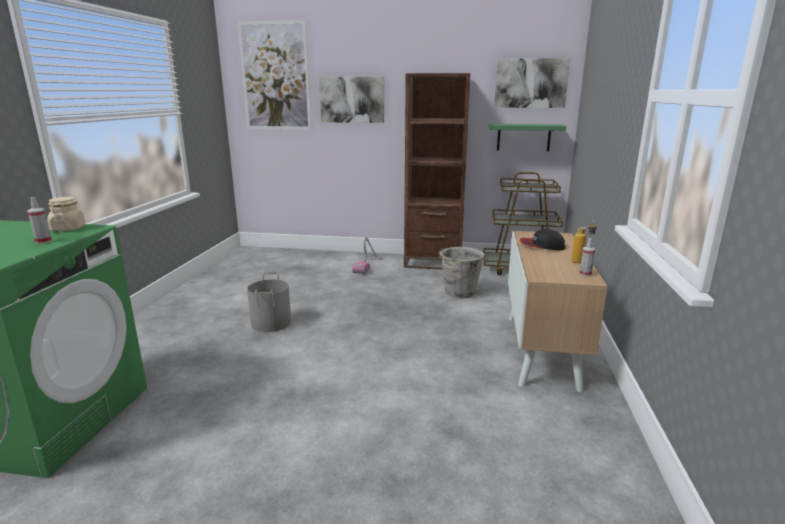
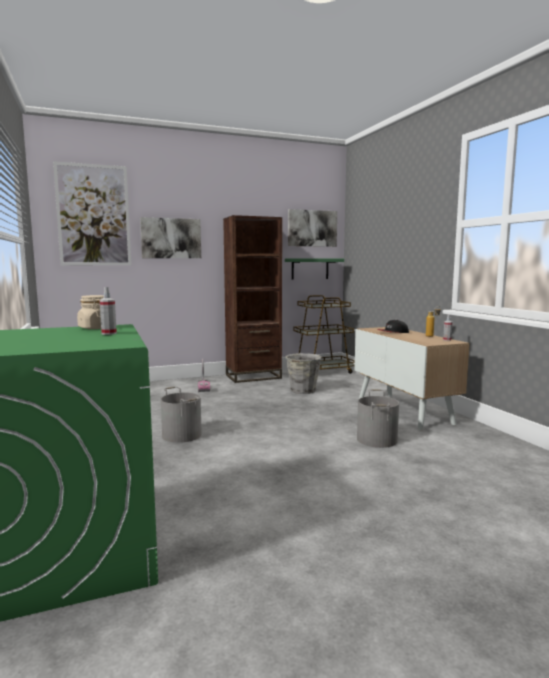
camera: 30 degrees left, 10 degrees down
(446, 384) = (377, 439): none -> grey bucket

